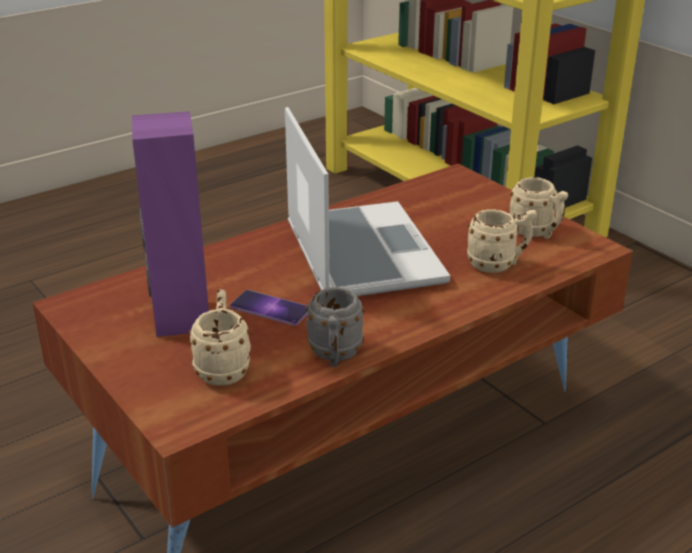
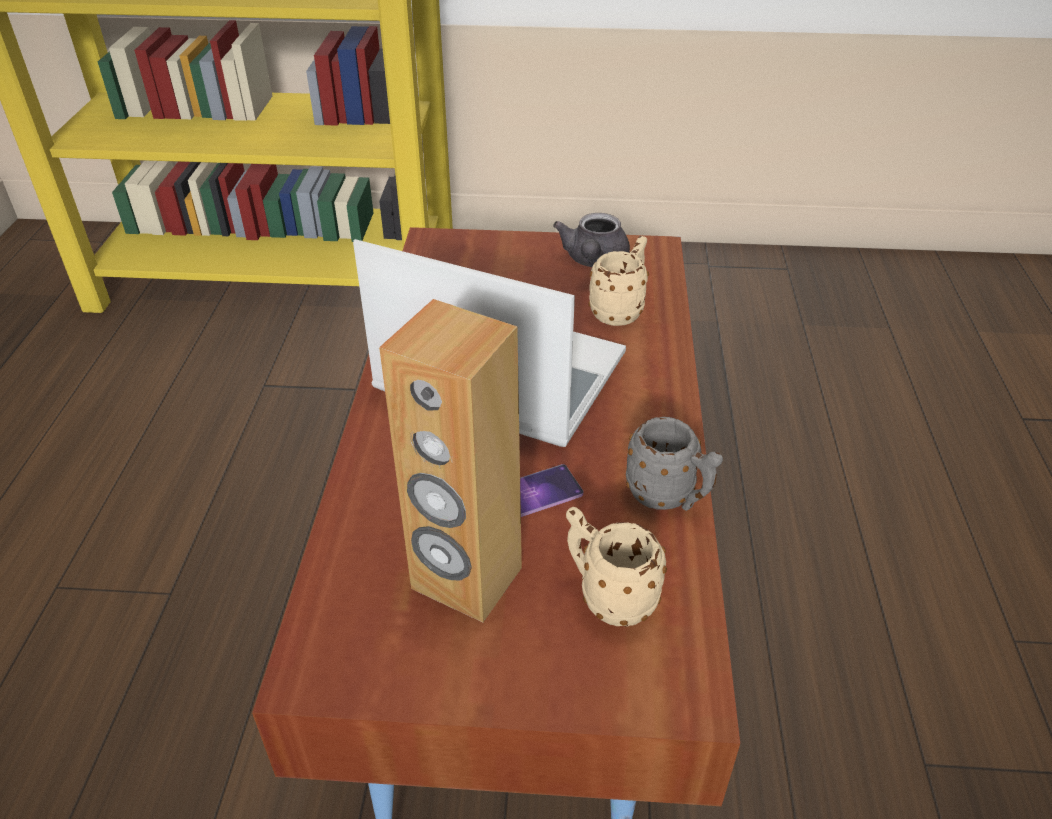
camera: 50 degrees left, 10 degrees up
(180, 318) = (466, 579): purple speaker -> brown speaker
(536, 233) = (594, 261): beige mug -> grey teapot

